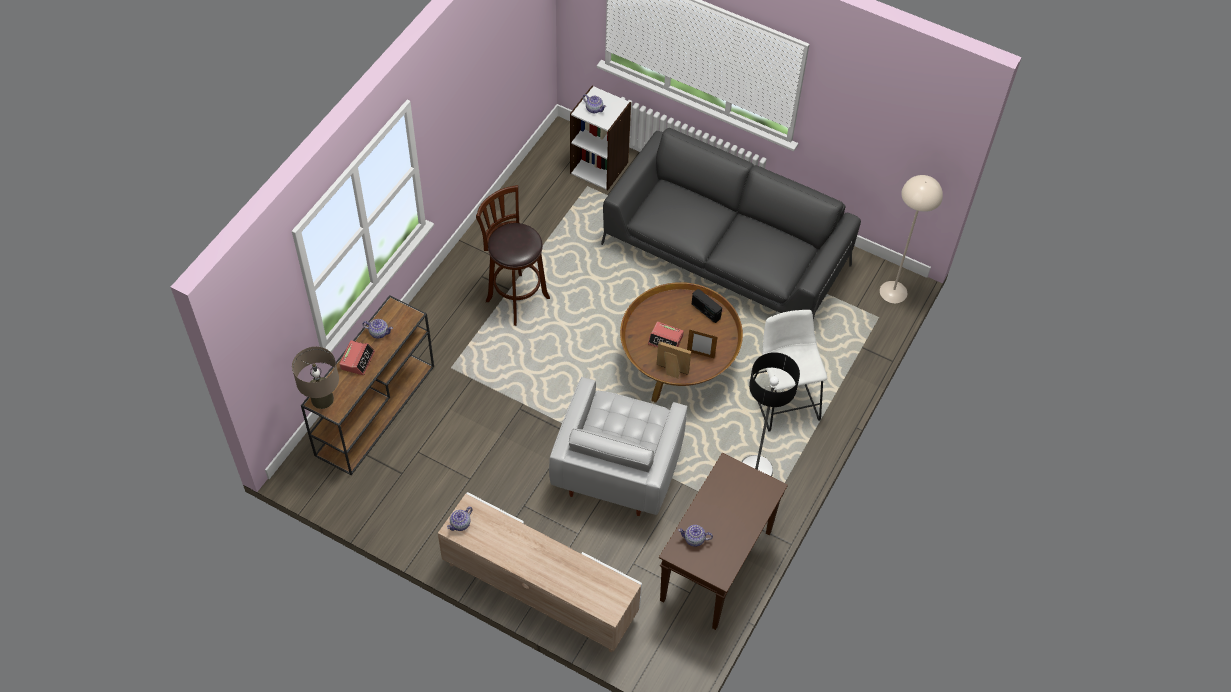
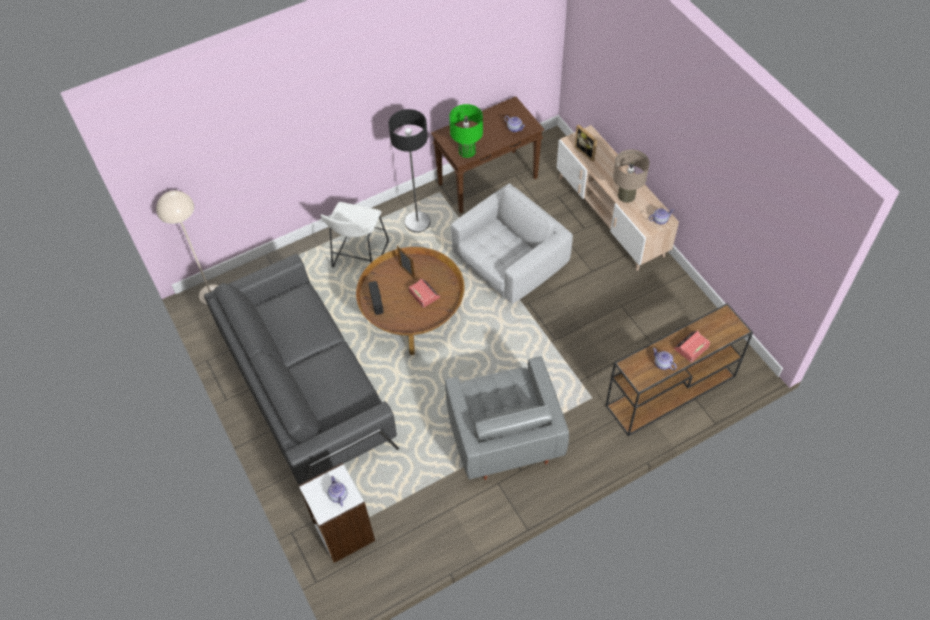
camera: 145 degrees left, 0 degrees up
(322, 399) = (733, 329): beige table lamp -> beige table lamp (626, 195)
(515, 297) = (504, 435): brown stool -> grey armchair
(671, 371) = (438, 270): picture frame -> picture frame (586, 152)
(727, 478) = (467, 151): none -> green table lamp

